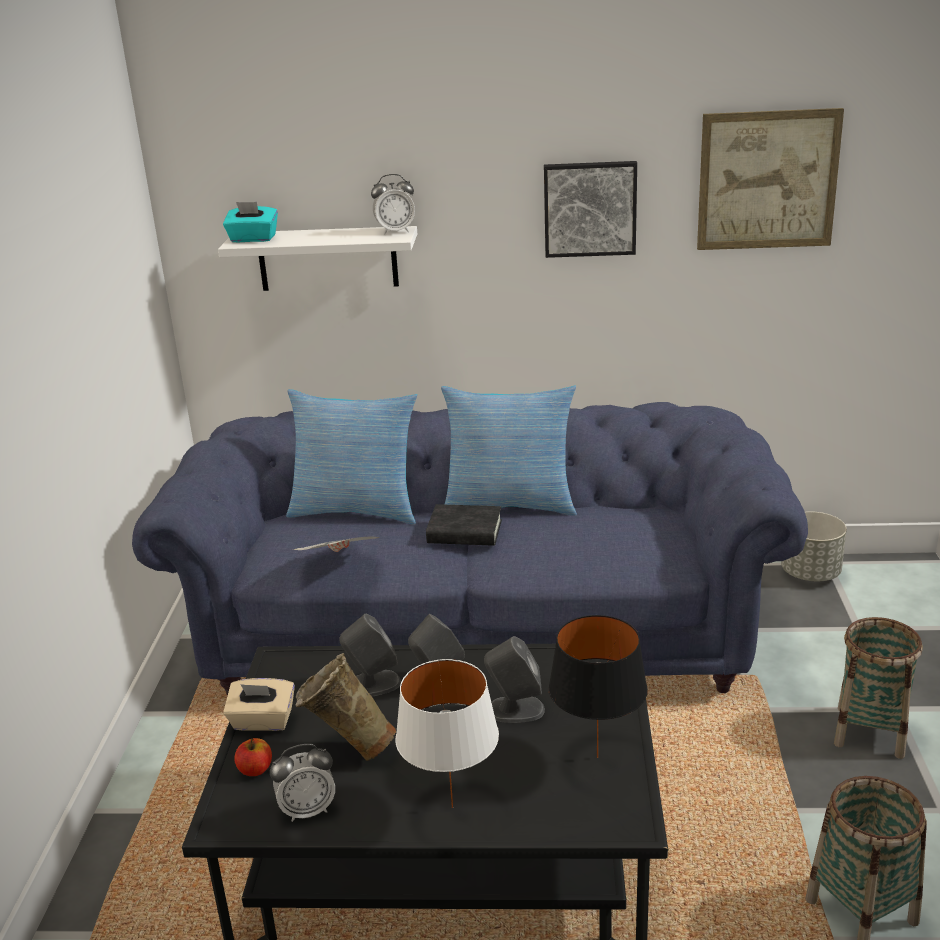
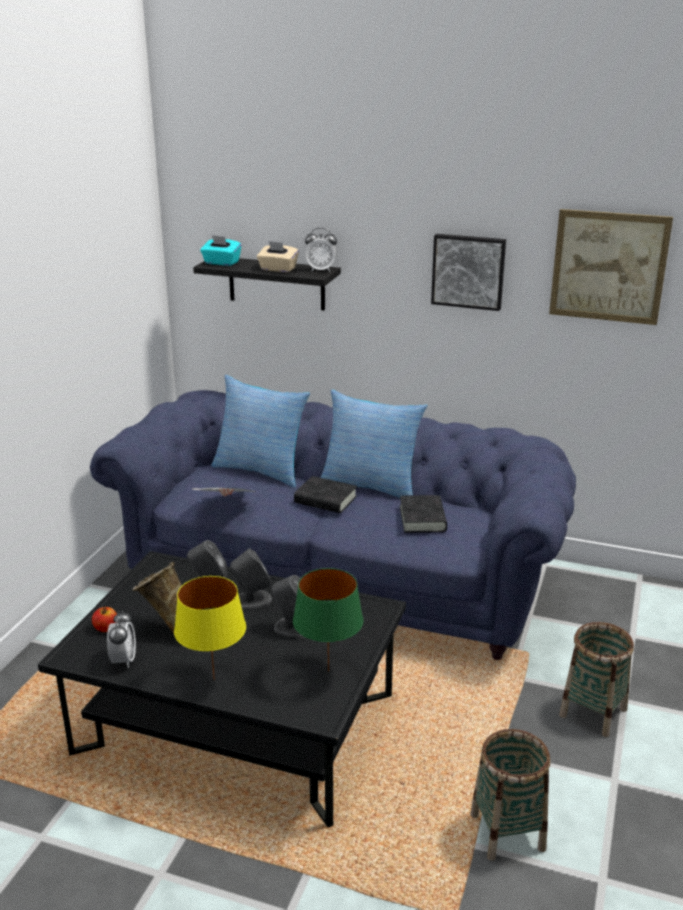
camera: 15 degrees right, 0 degrees up
(262, 721) = (126, 599): beige tissue box -> beige tissue box (278, 269)
(307, 810) = (123, 660): alarm clock -> alarm clock turned 90 degrees counterclockwise
(327, 258) = (276, 283): white shelf -> black shelf
(451, 807) = (213, 679): white table lamp -> yellow table lamp
(597, 756) = (328, 670): black table lamp -> green table lamp
(602, 533) = (422, 519): none -> black book
(810, 573) = (619, 586): grey planter -> none

